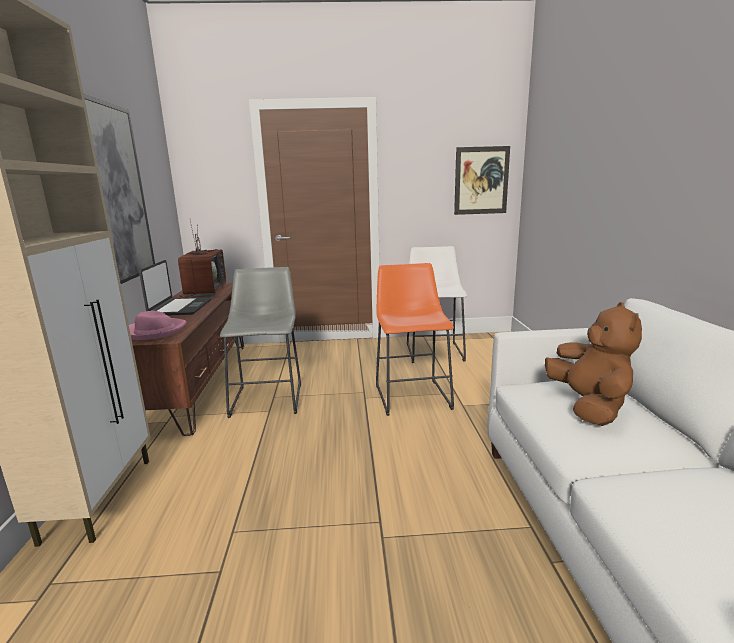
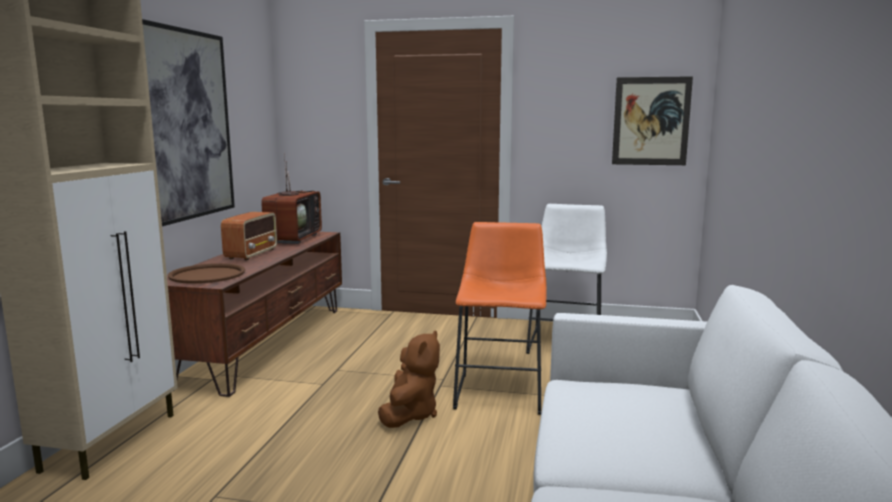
camera: 15 degrees right, 5 degrees down
(154, 331) = (207, 275): pink hat -> brown tray
(180, 308) = (252, 254): laptop -> radio
(268, 397) = (331, 369): grey stool -> none
(588, 406) = (626, 413): brown plush toy -> brown plush toy (410, 414)

